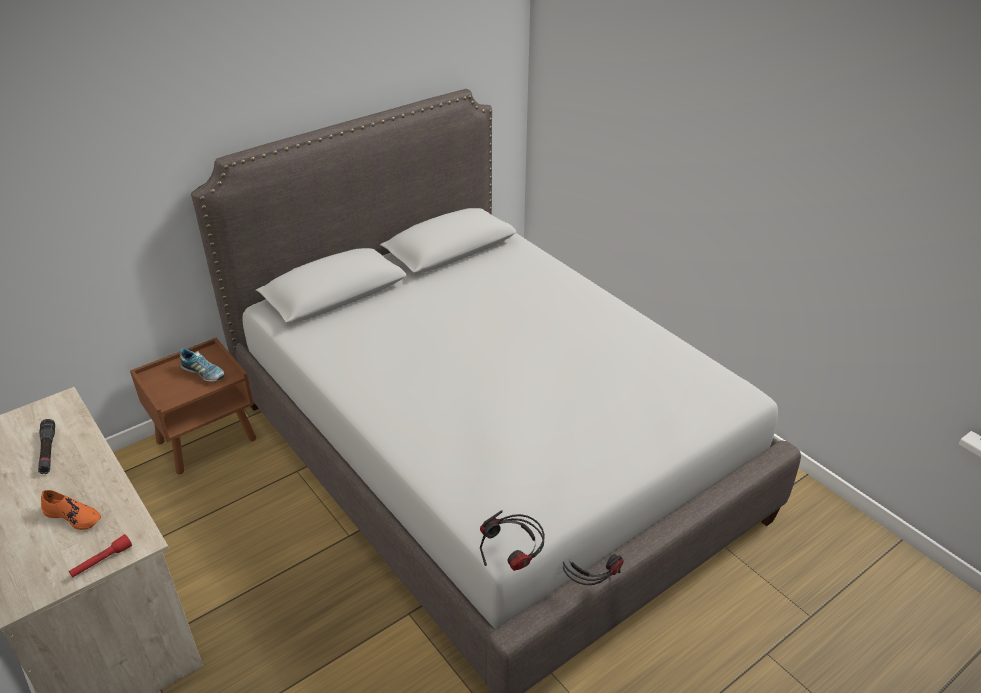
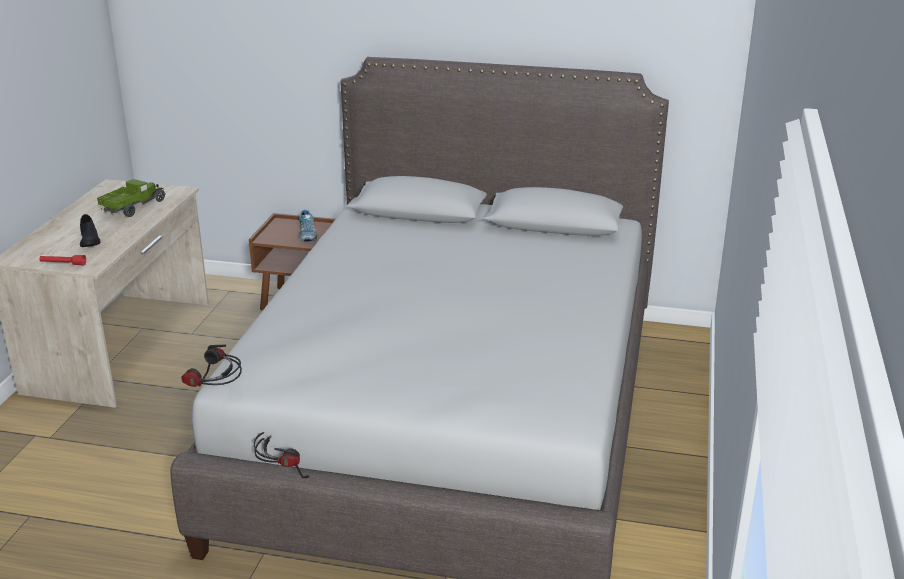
camera: 50 degrees right, 10 degrees down
(48, 451) = (133, 208): black flashlight -> toy truck
(73, 516) = (89, 240): orange shoe -> black shoe

